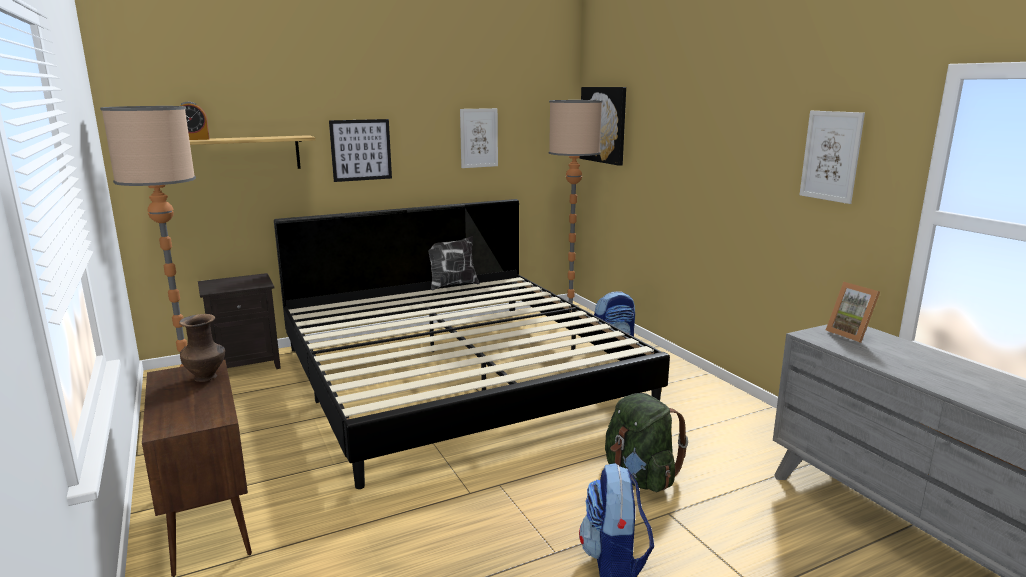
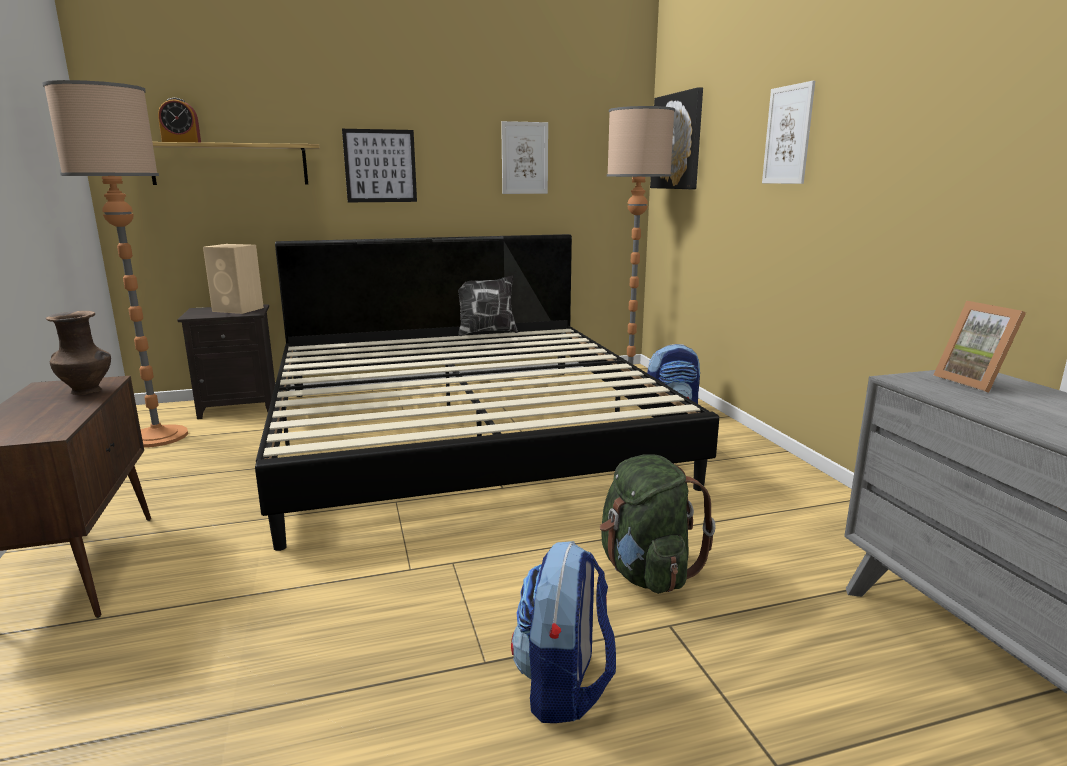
camera: 10 degrees right, 0 degrees up
(246, 281) = (239, 309): none -> beige speaker
(831, 156) = (964, 128): picture -> picture (788, 135)

